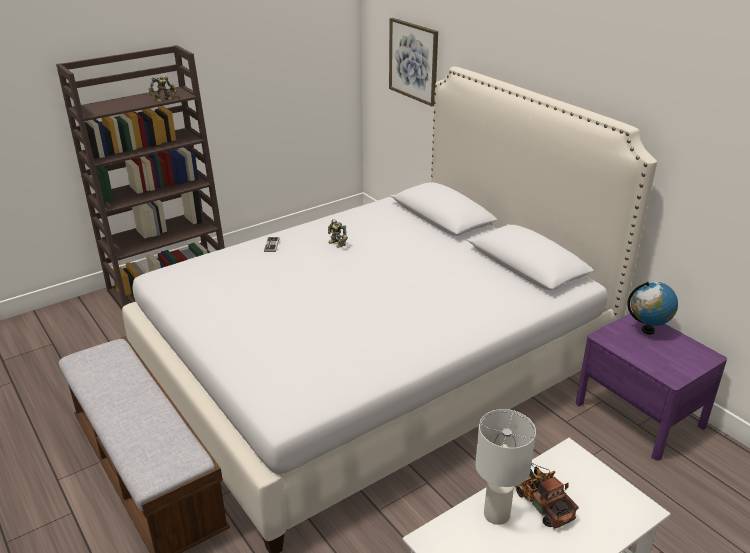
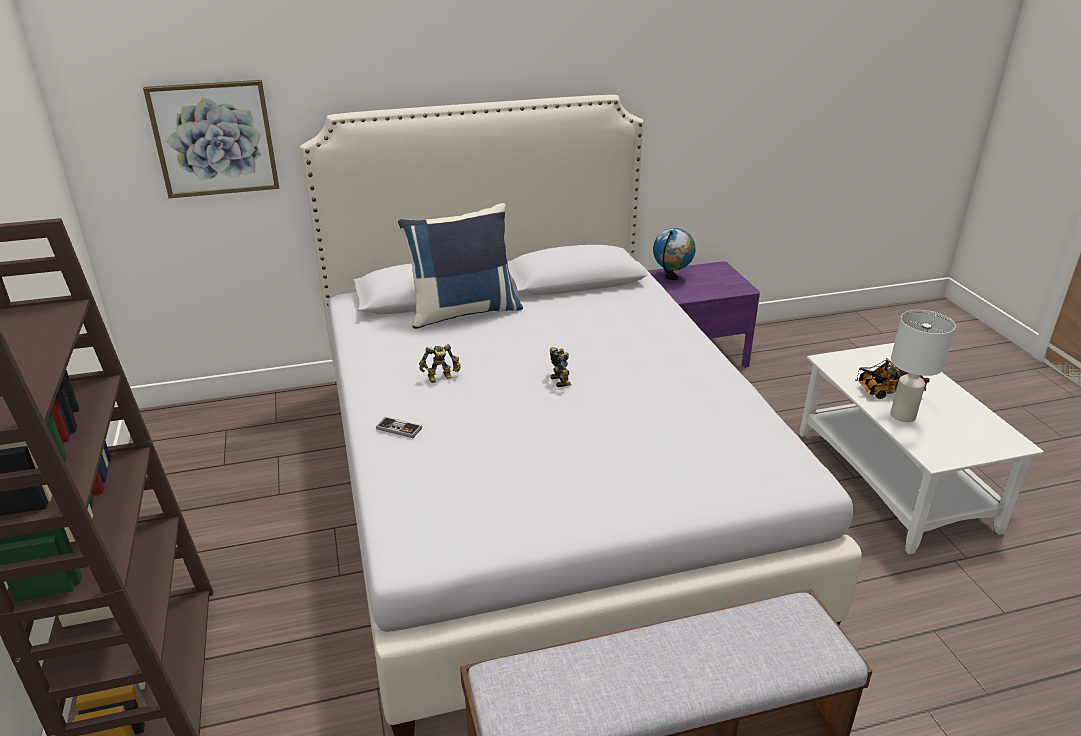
camera: 70 degrees left, 0 degrees up
(164, 100) = (62, 329): toy robot -> toy robot (562, 380)
(432, 232) = (463, 311): none -> blue pillow

